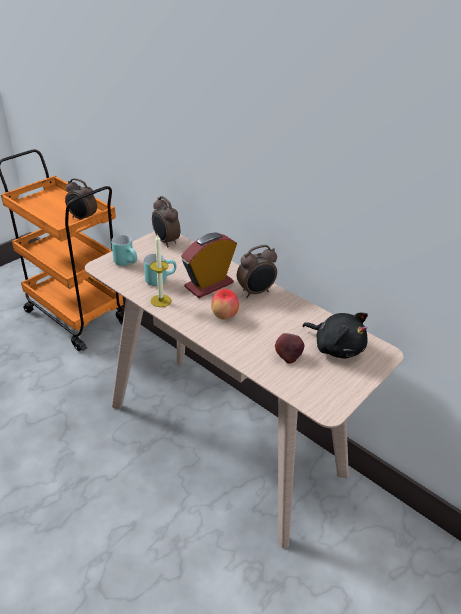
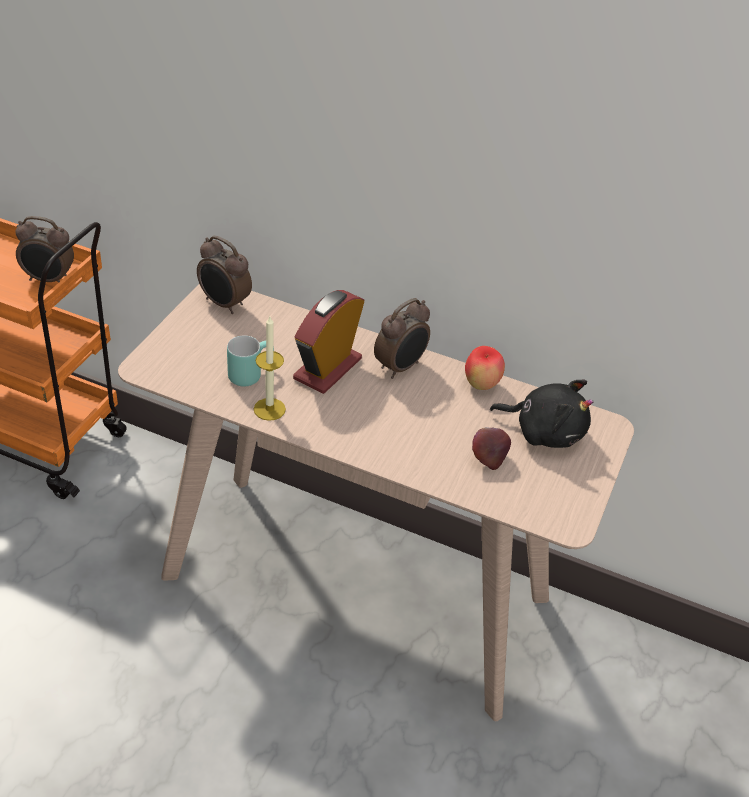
camera: 20 degrees left, 5 degrees up
(127, 262) = (184, 353): turquoise mug -> none
(224, 316) = (374, 416): apple -> apple (481, 385)

